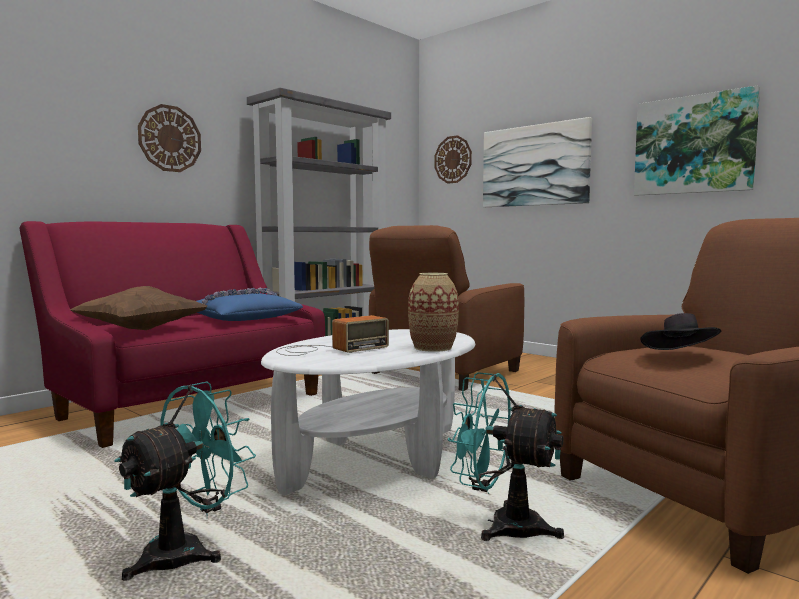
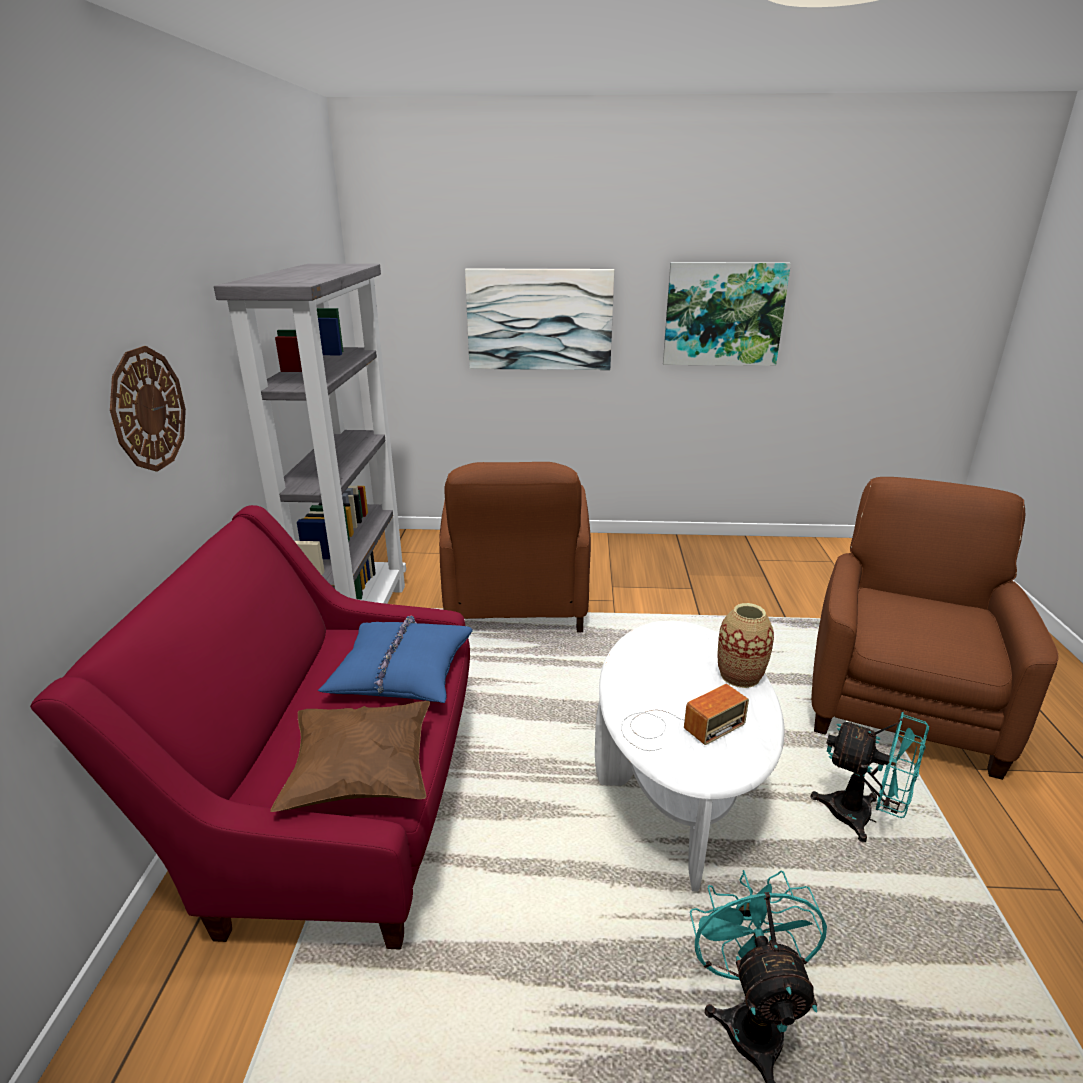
camera: 40 degrees left, 20 degrees up
(327, 349) = (677, 727): radio -> radio turned 45 degrees clockwise
(453, 159) = (413, 300): wall clock -> none
(502, 525) = (862, 817): turquoise fan -> turquoise fan turned 135 degrees counterclockwise
(680, 356) = (930, 631): black hat -> none

